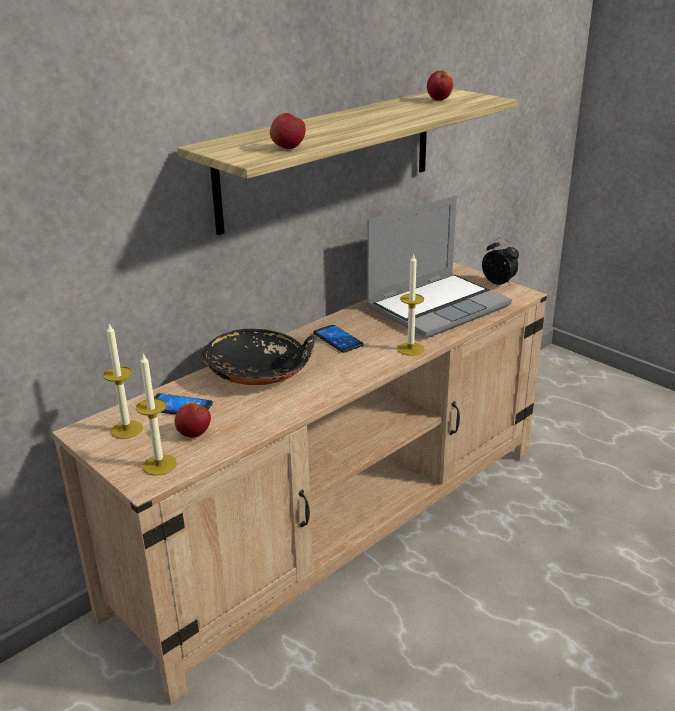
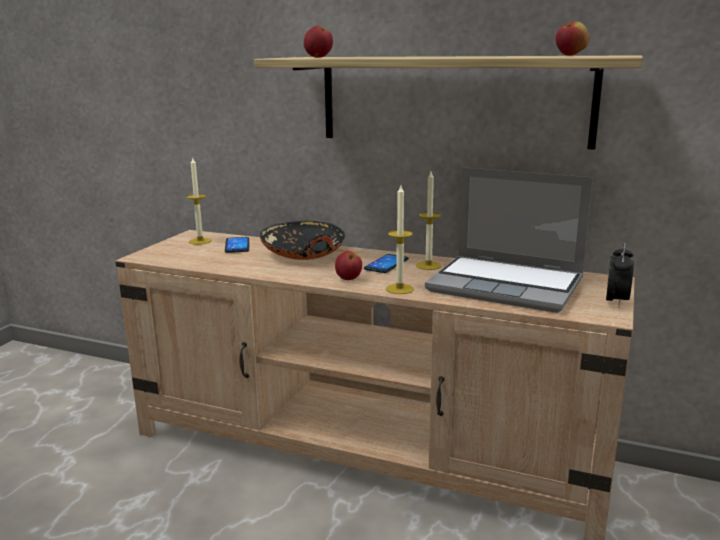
camera: 65 degrees right, 10 degrees down
(159, 465) = (161, 255): candle -> candle (428, 265)
(194, 434) = (204, 255): apple -> apple (348, 279)

